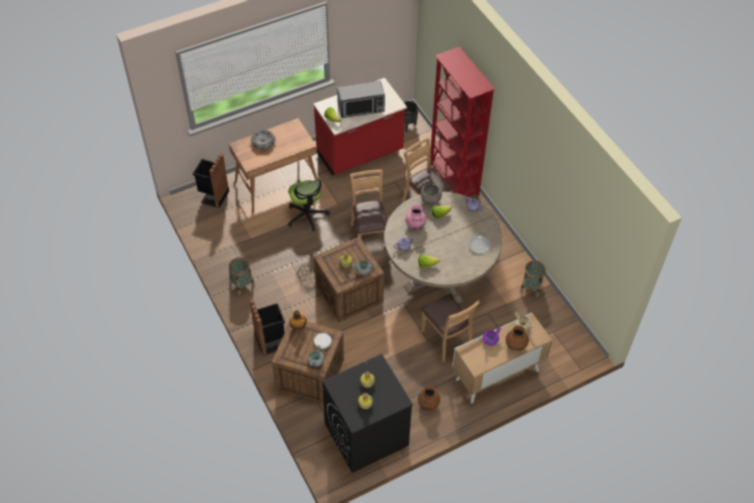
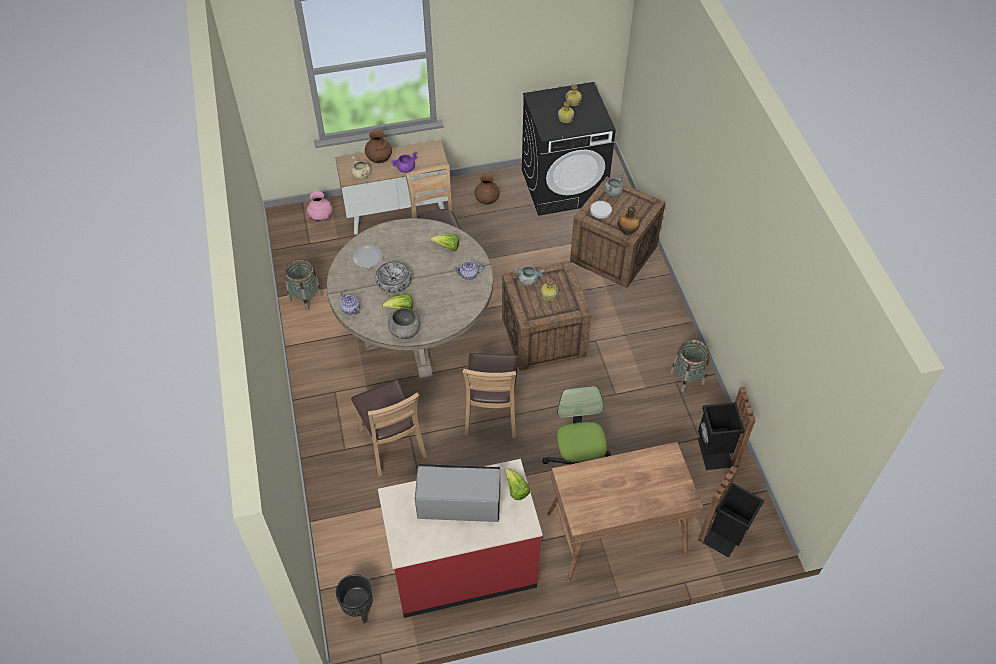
camera: 165 degrees left, 0 degrees up
(263, 142) = (642, 495): bowl -> bowl (394, 281)
(271, 340) = (656, 299): black trash can -> black trash can (715, 452)
(415, 225) = (441, 301): pink vase -> pink vase (321, 218)
(453, 180) = (330, 478): red bookcase -> none

